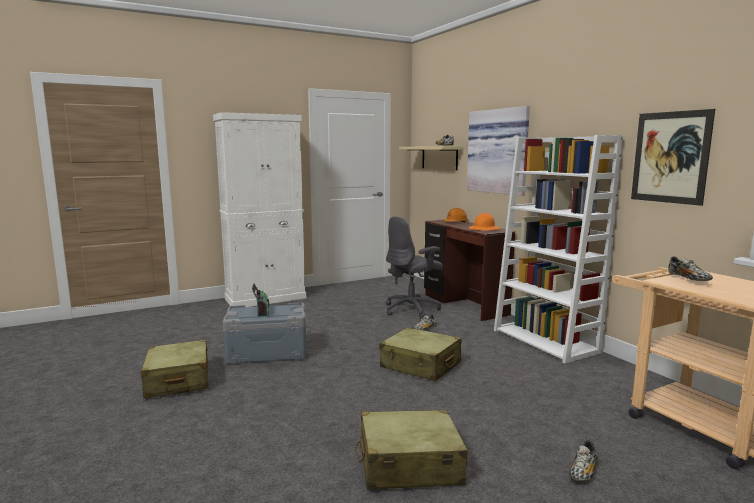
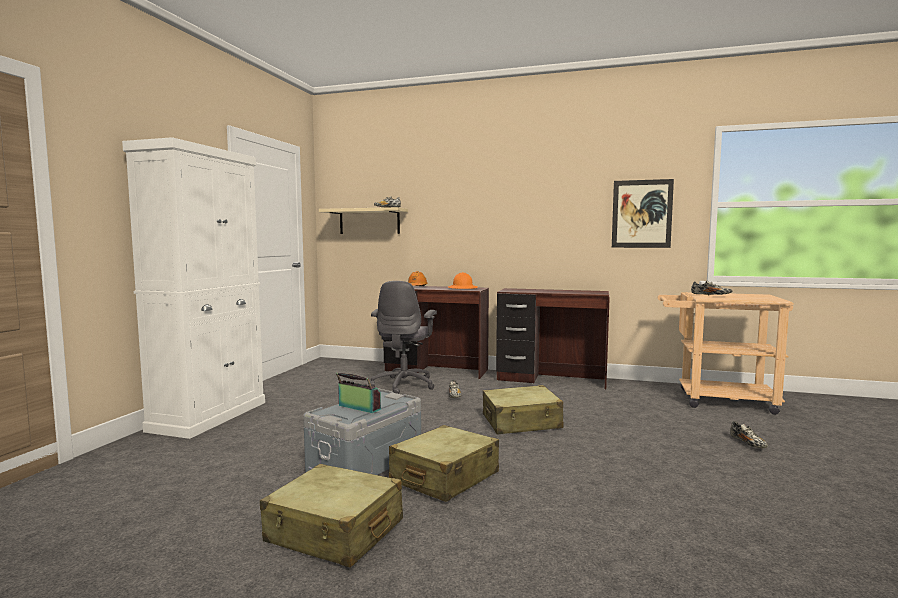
camera: 45 degrees left, 5 degrees down
(409, 464) = (687, 486): beige suitcase -> beige suitcase (444, 477)
(499, 151) = (460, 213): picture -> none
(546, 341) = (551, 380): white bookcase -> brown desk

